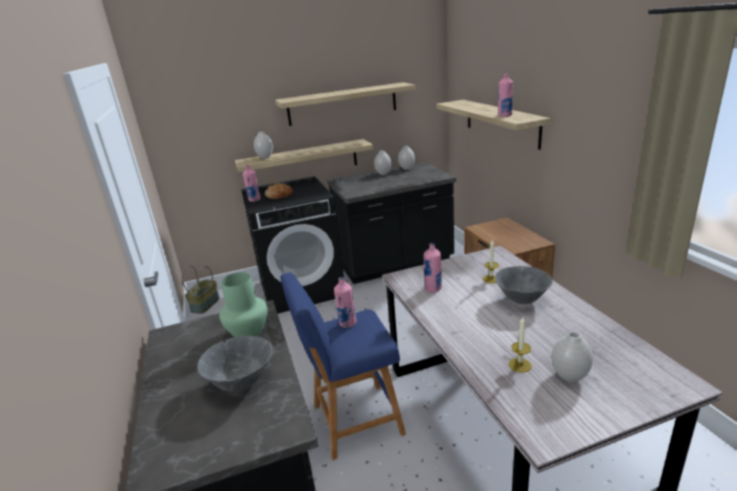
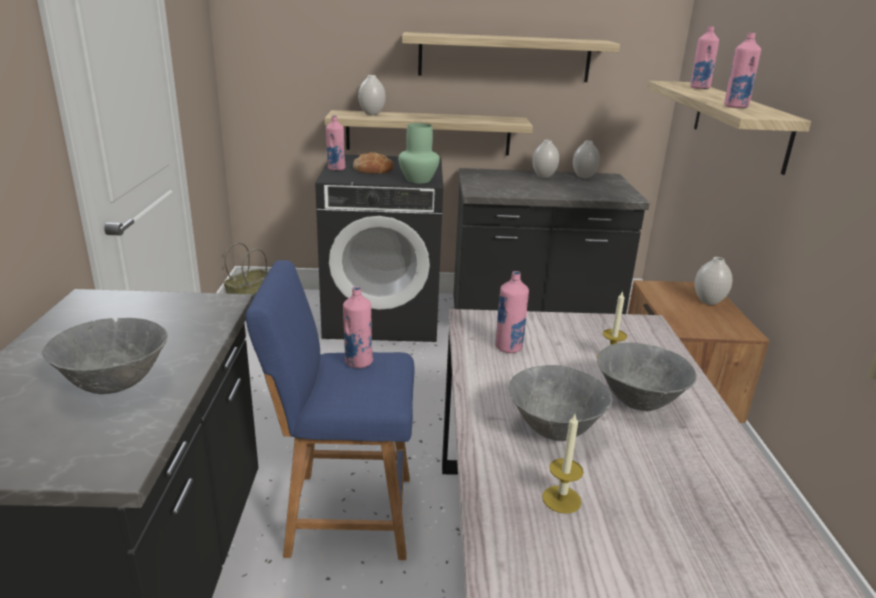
camera: 15 degrees right, 0 degrees up
(248, 332) = (184, 325): green vase -> green vase (418, 180)
(470, 104) = (699, 88): none -> pink bottle
(491, 329) = (554, 430): none -> grey bowl
(570, 376) = (635, 546): white vase -> white vase (709, 302)

